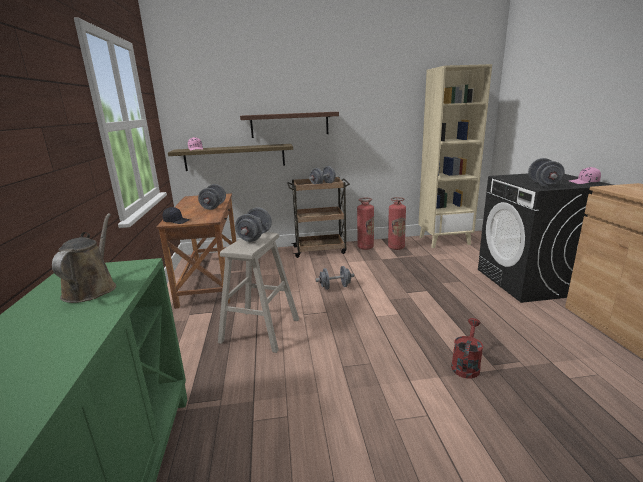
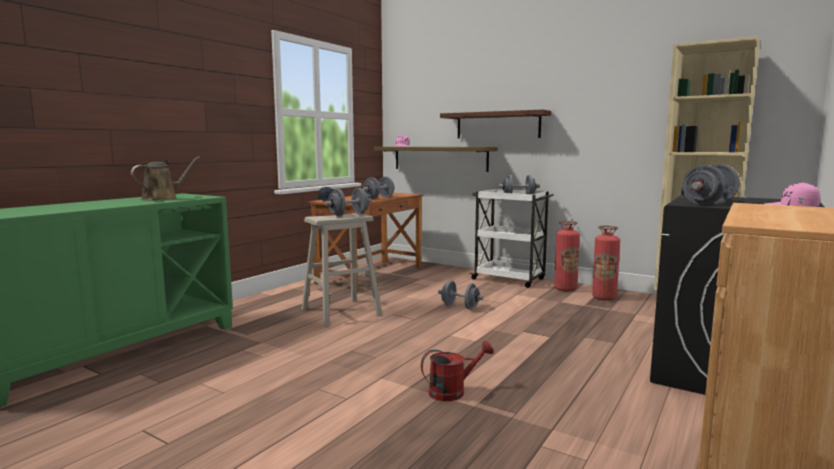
camera: 40 degrees right, 10 degrees down
(320, 250) = (509, 279): brown cart -> white cart

